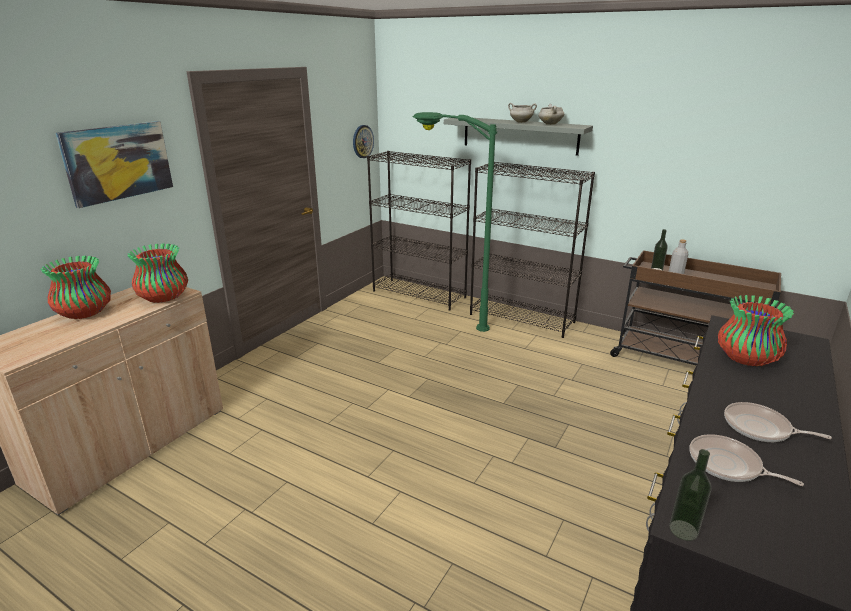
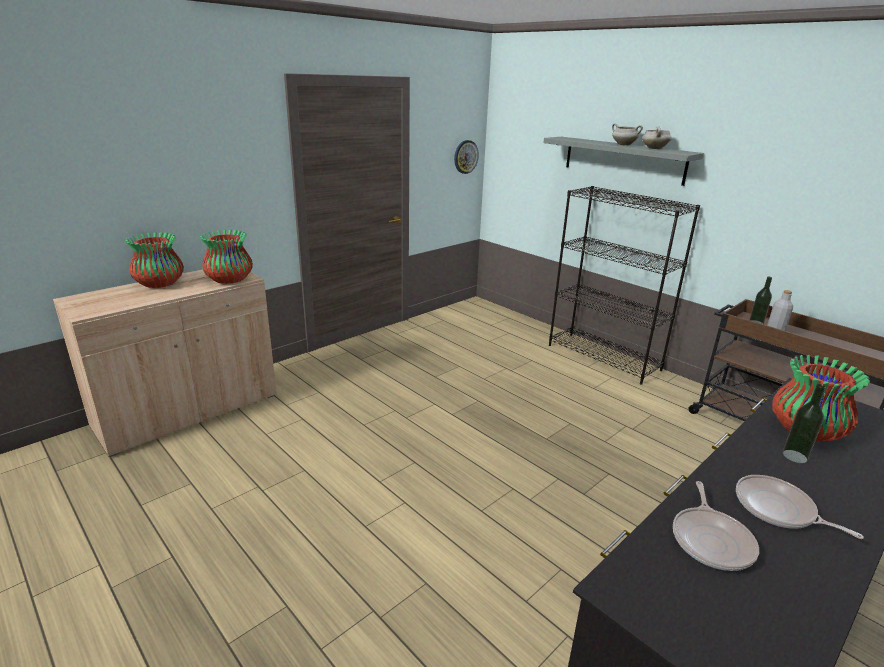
camera: 15 degrees right, 0 degrees up
(118, 162) = (209, 152): picture -> none
(419, 294) = (505, 318): black bookcase -> none
(443, 321) = (517, 348): green floor lamp -> none
(683, 530) = (614, 595): bottle -> bottle (794, 456)
(728, 465) = (711, 540): frying pan -> frying pan turned 135 degrees counterclockwise

